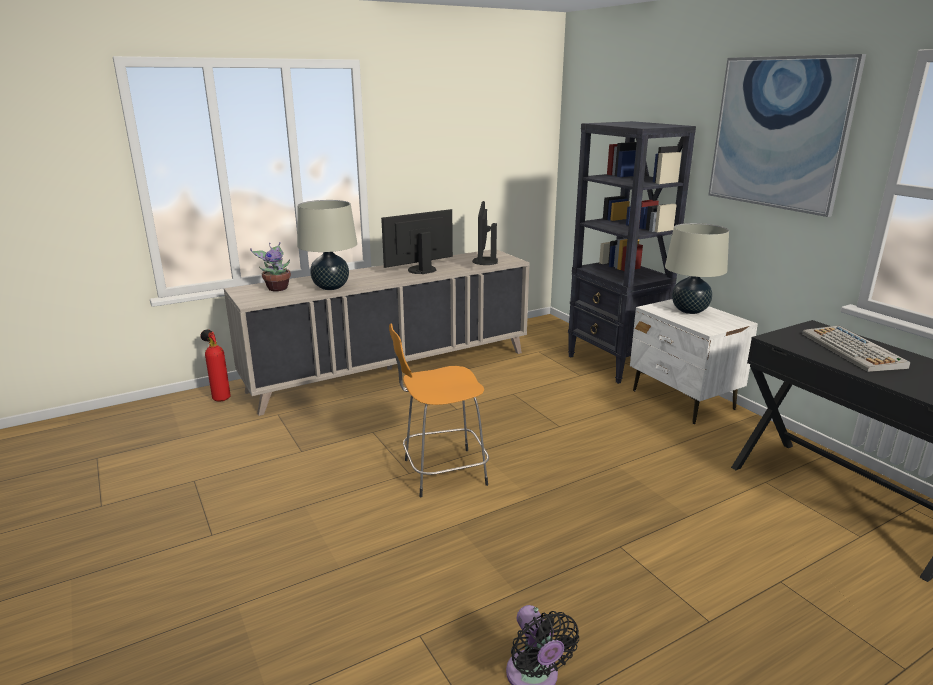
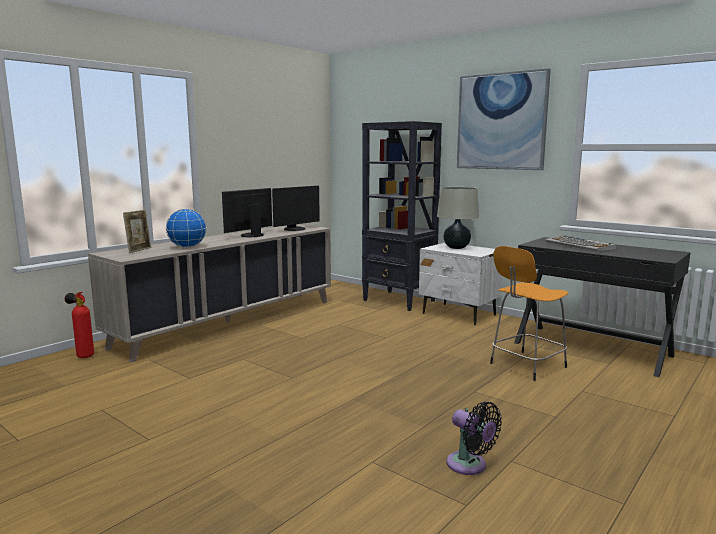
camera: 20 degrees left, 10 degrees down
(277, 288) = (139, 250): potted plant -> picture frame
(331, 287) = (187, 247): beige table lamp -> globe
(441, 472) = (318, 373): orange stool -> orange stool (526, 366)
(484, 261) = (295, 229): monitor -> monitor turned 120 degrees counterclockwise

